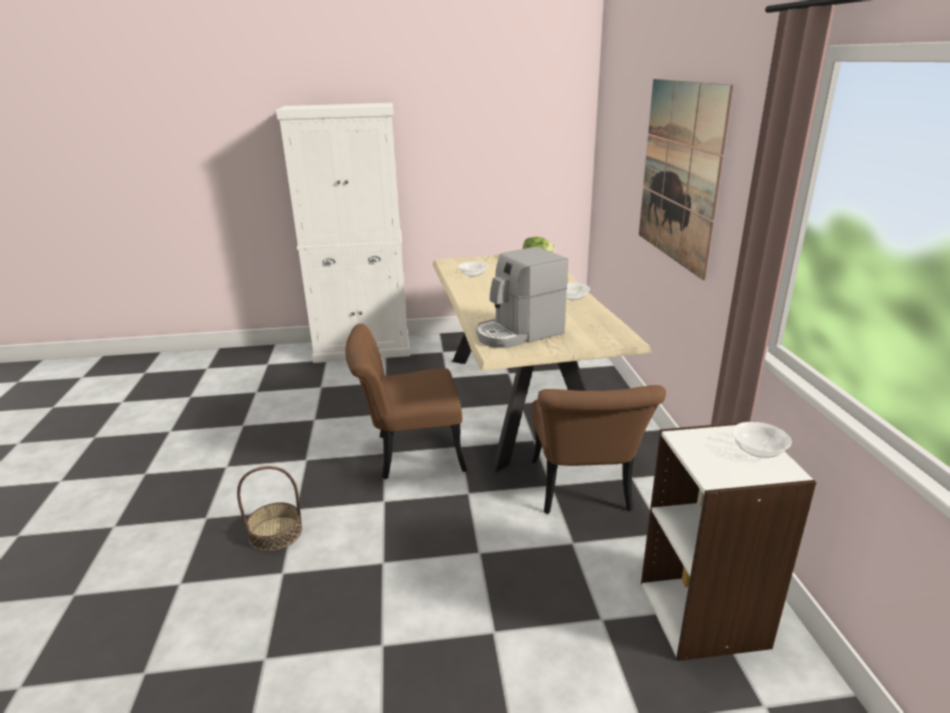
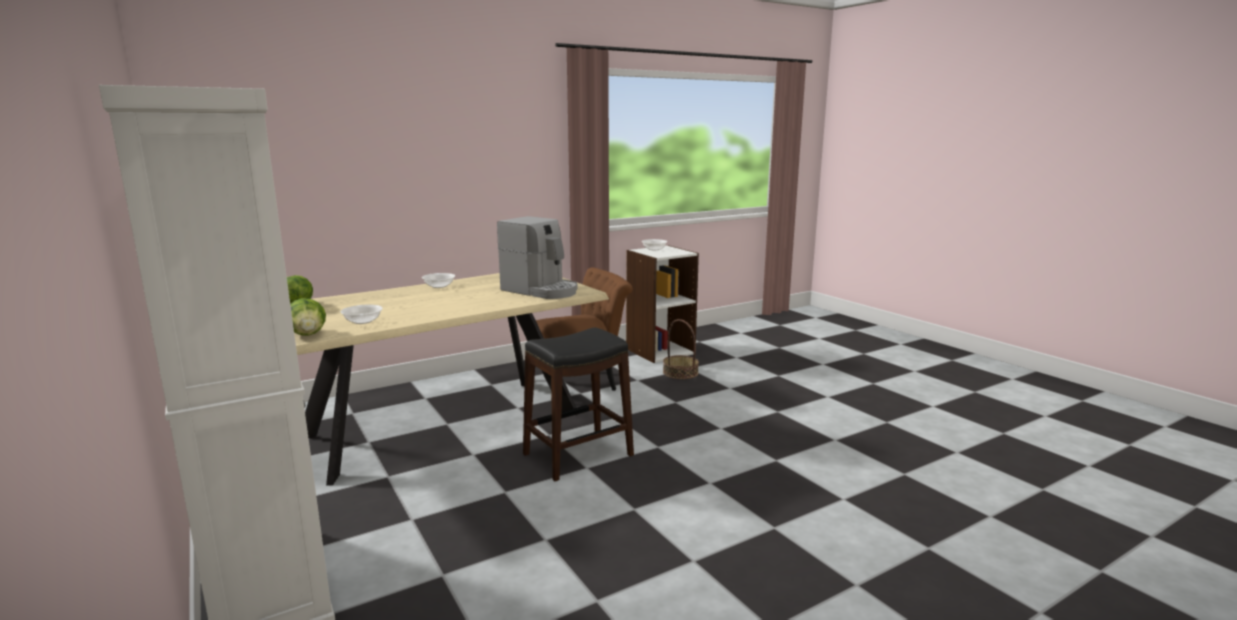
camera: 115 degrees left, 10 degrees down
(275, 533) = (746, 480): basket -> basket (680, 372)
(409, 453) = (579, 455): brown chair -> black stool
(455, 264) = (308, 334): none -> lettuce
(679, 173) = (439, 156): picture -> none

